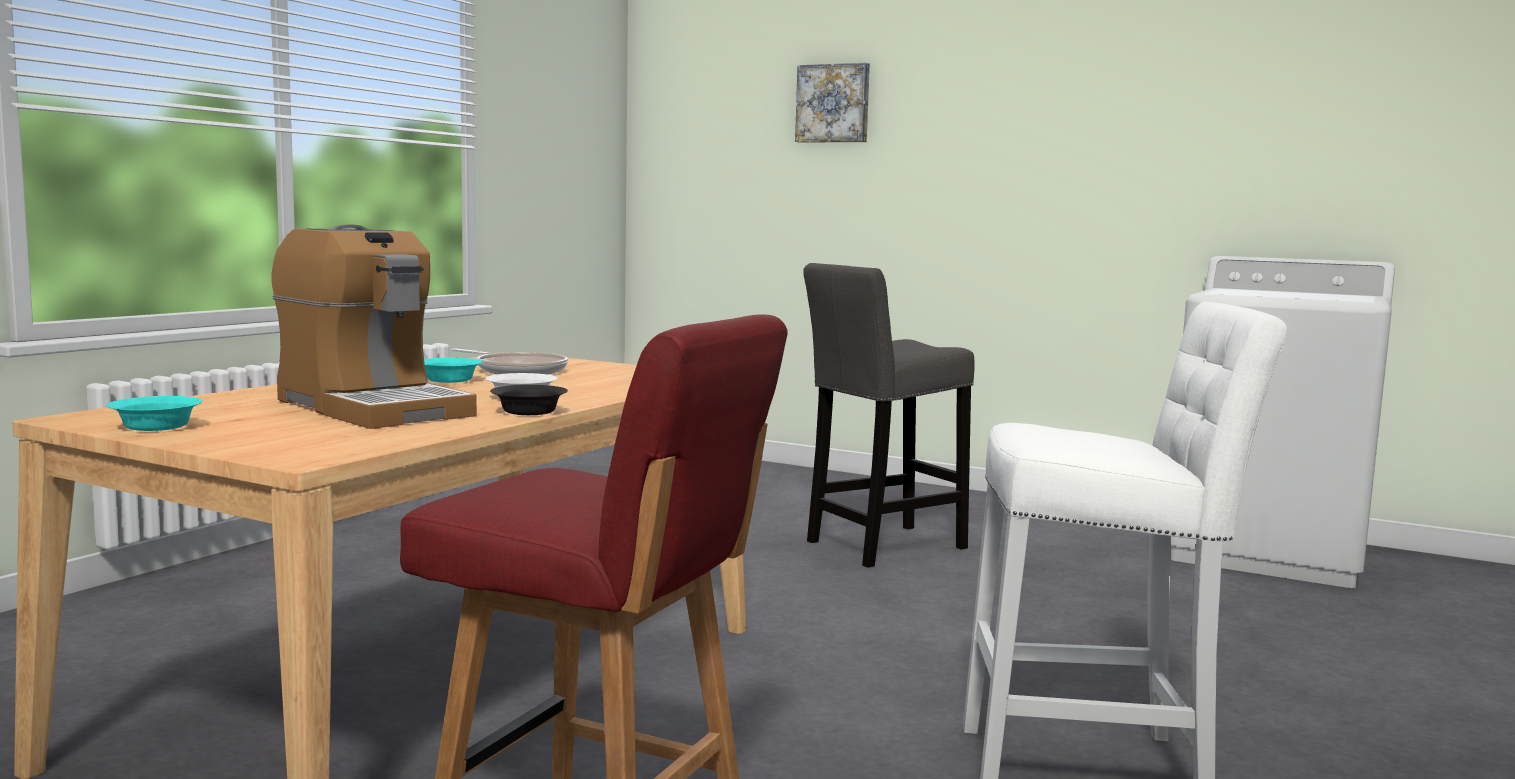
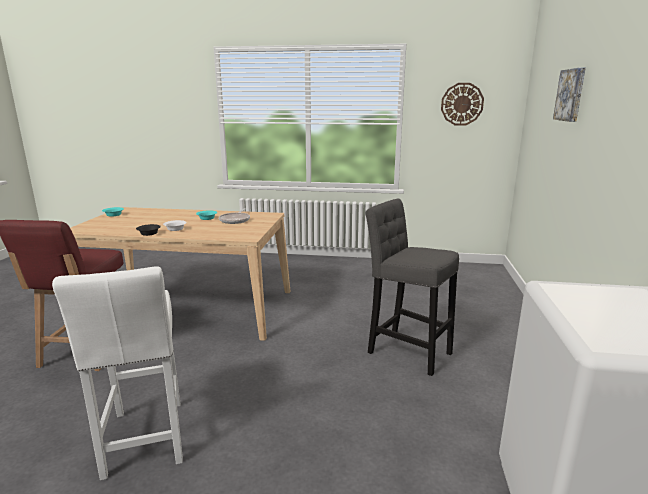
camera: 70 degrees right, 10 degrees up
(372, 408) = (149, 222): coffee machine -> none
(556, 114) = (462, 104): none -> wall clock

